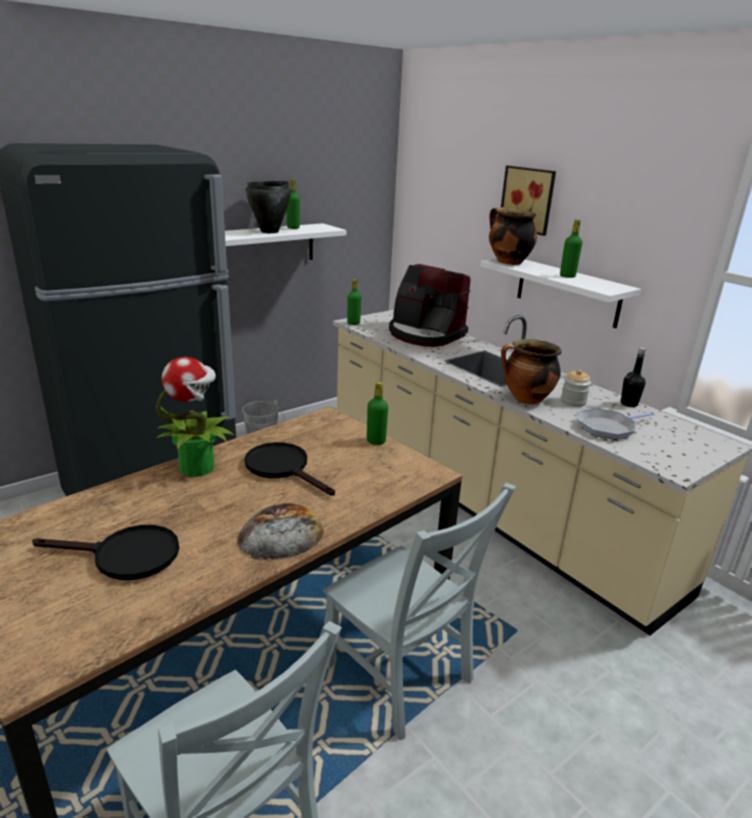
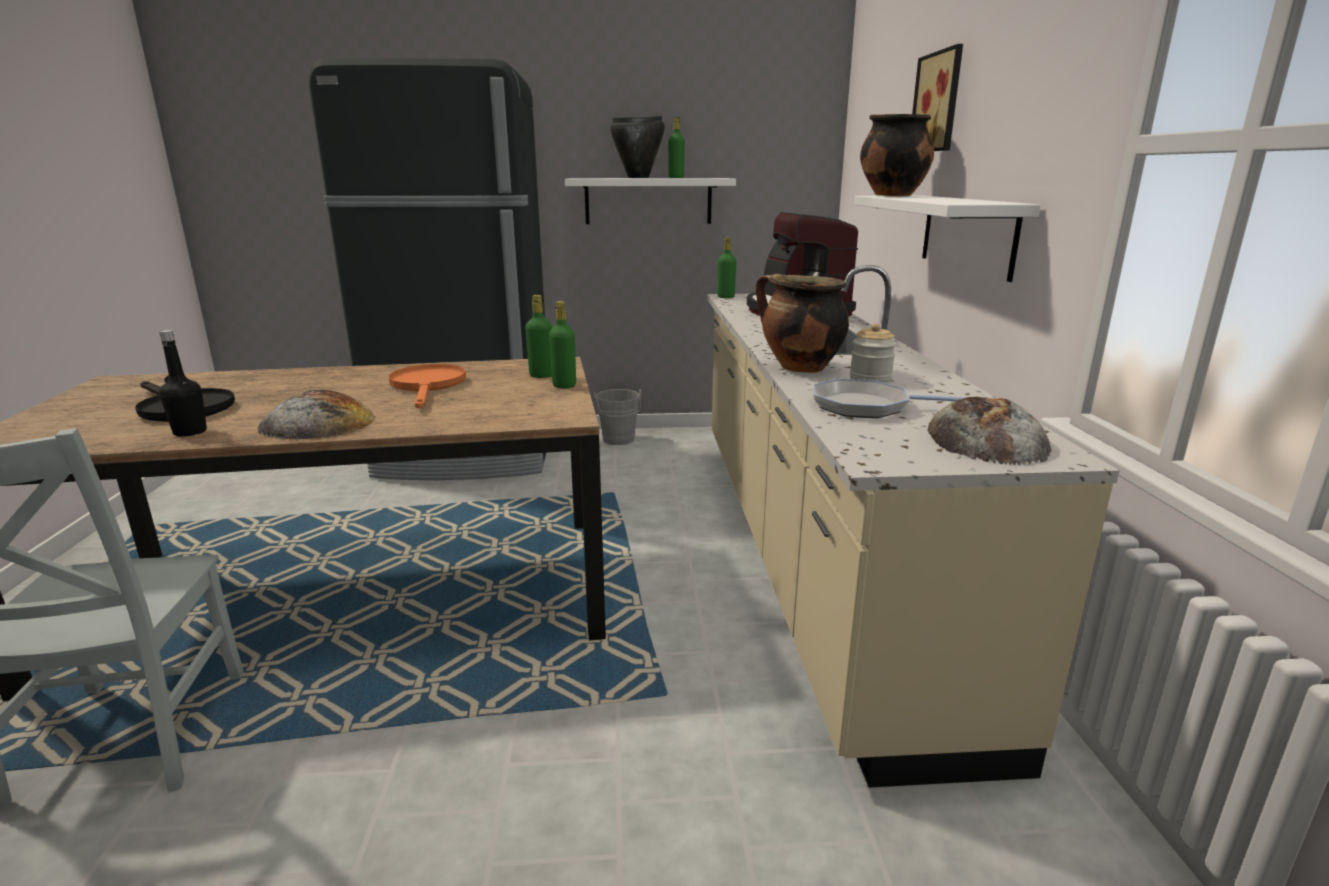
camera: 35 degrees right, 5 degrees down
(198, 467) = (361, 373): potted plant -> none
(283, 468) = (428, 386): black frying pan -> orange frying pan
(402, 677) = (467, 680): grey chair -> none
(567, 276) = (942, 199): green bottle -> green bottle (541, 375)
(629, 404) = (966, 393): black bottle -> black bottle (190, 432)
(687, 440) = (985, 439): none -> bread

